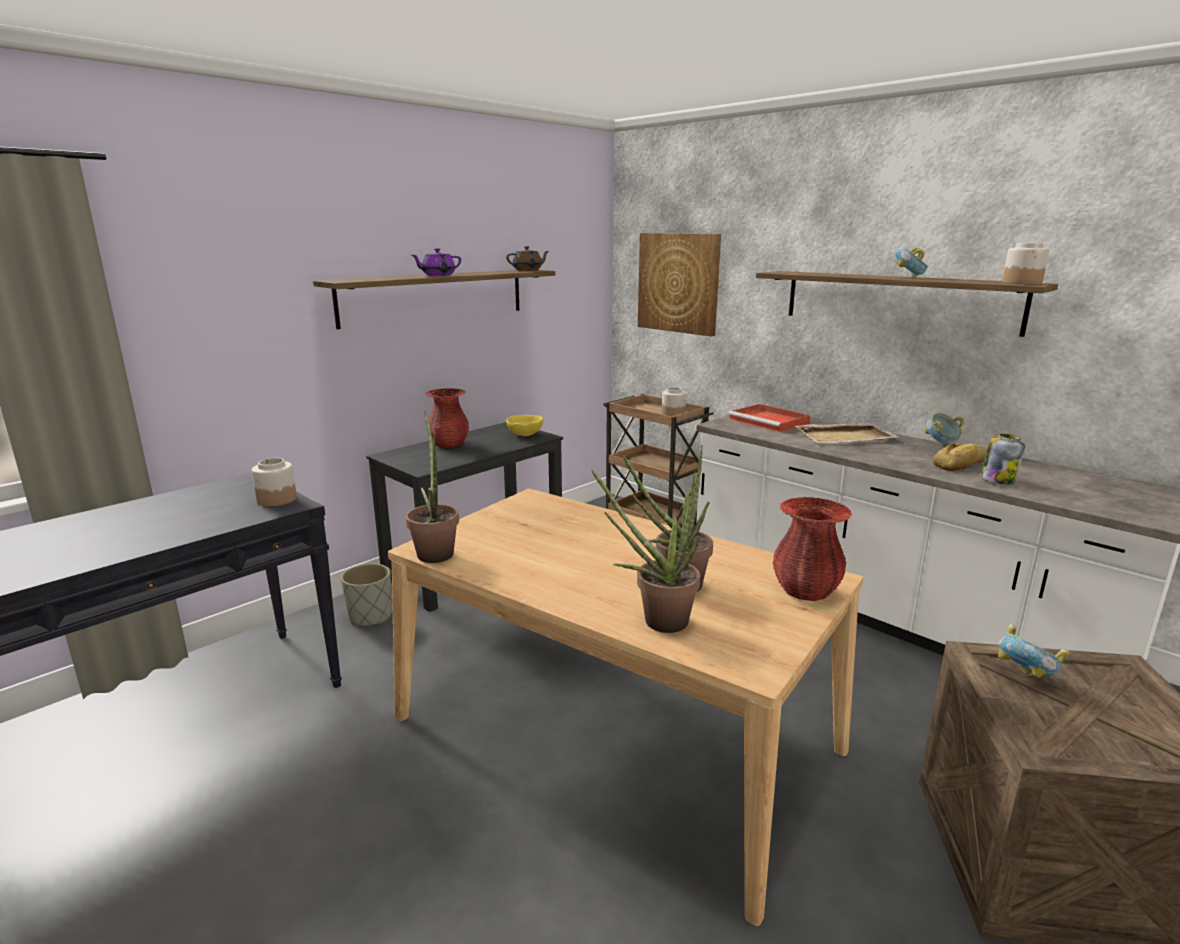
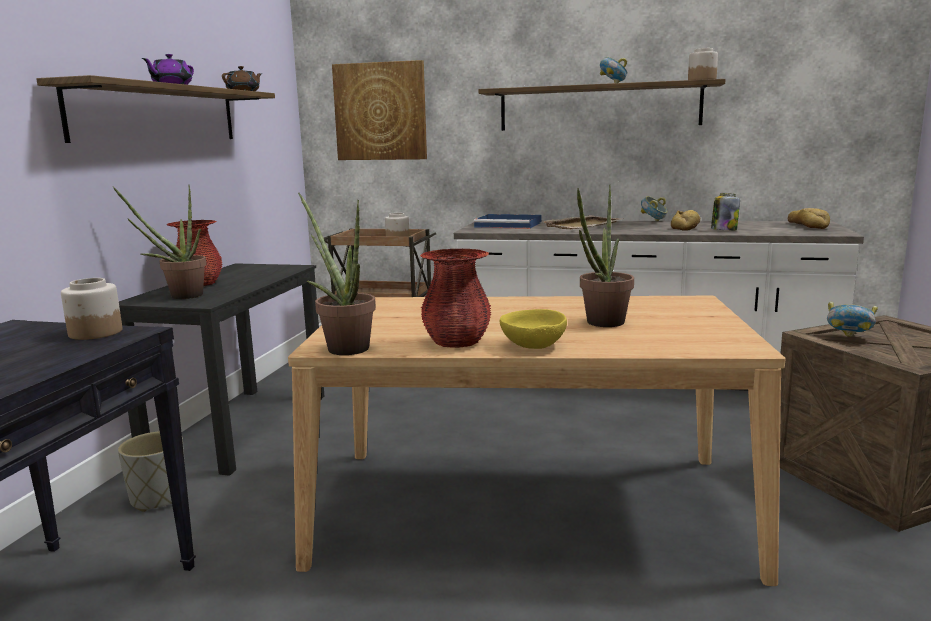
camera: 30 degrees left, 5 degrees down
(525, 434) = (272, 268): yellow bowl -> yellow bowl (532, 346)
(656, 621) = (628, 343): potted plant -> potted plant (179, 296)
(770, 421) = (509, 225): red tray -> blue tray
(806, 591) = (694, 308): red vase -> red vase (457, 342)
(1138, 493) = (808, 225): none -> bread

